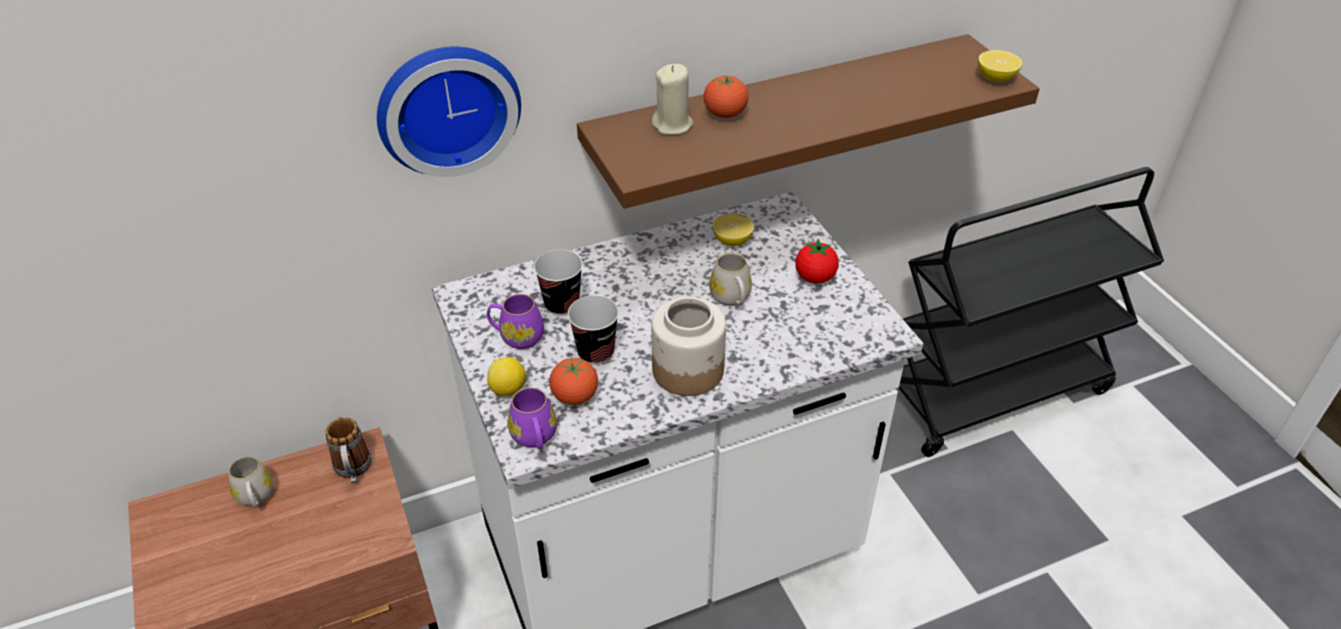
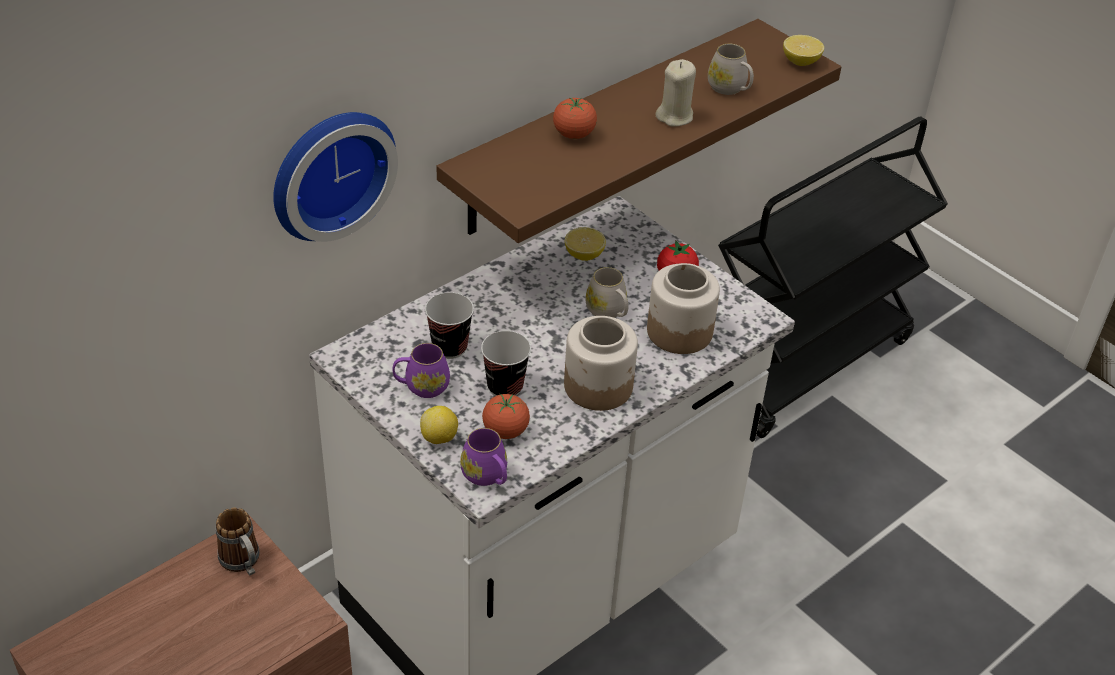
camera: 20 degrees left, 0 degrees up
(256, 497) = (151, 612): white mug -> white mug (730, 89)
(673, 125) = (530, 153): beige candle -> beige candle (675, 116)
(795, 331) = (679, 331): none -> jar

